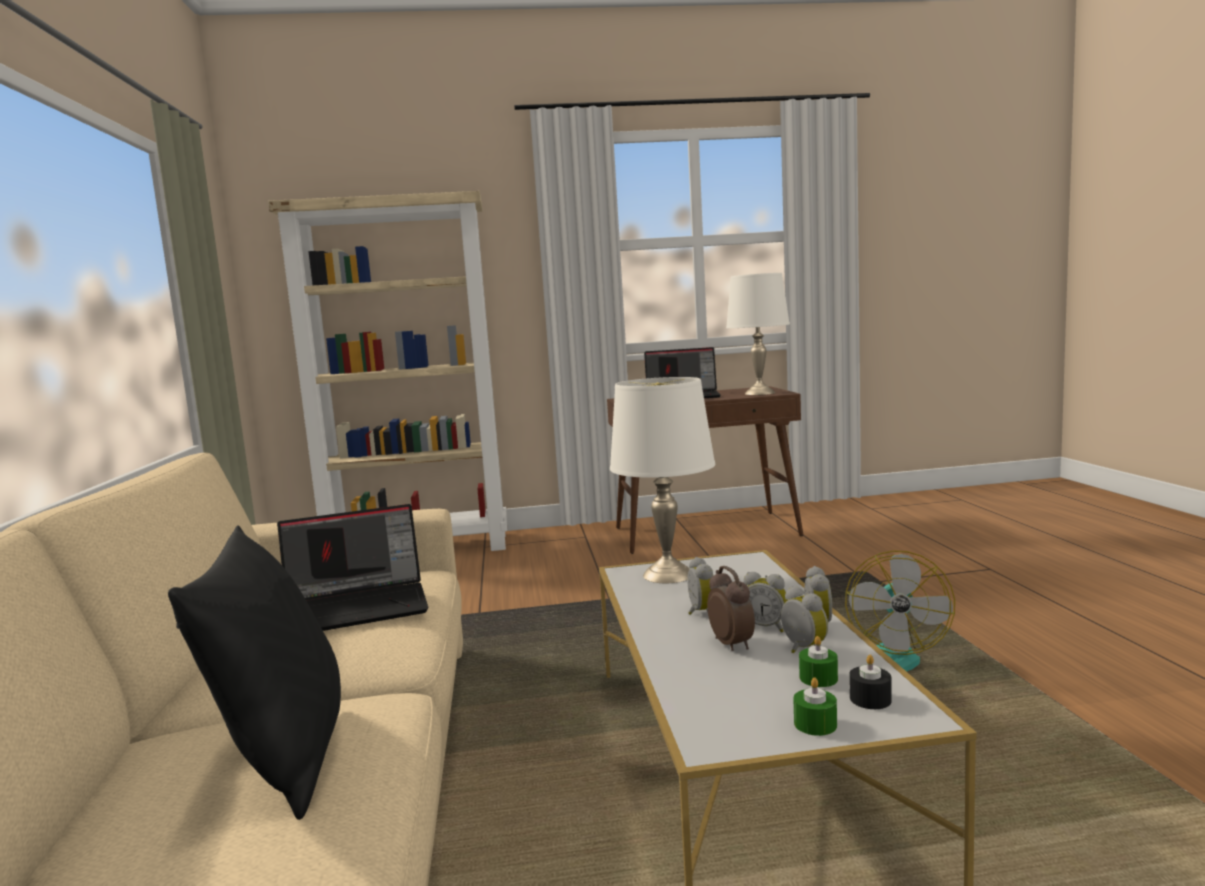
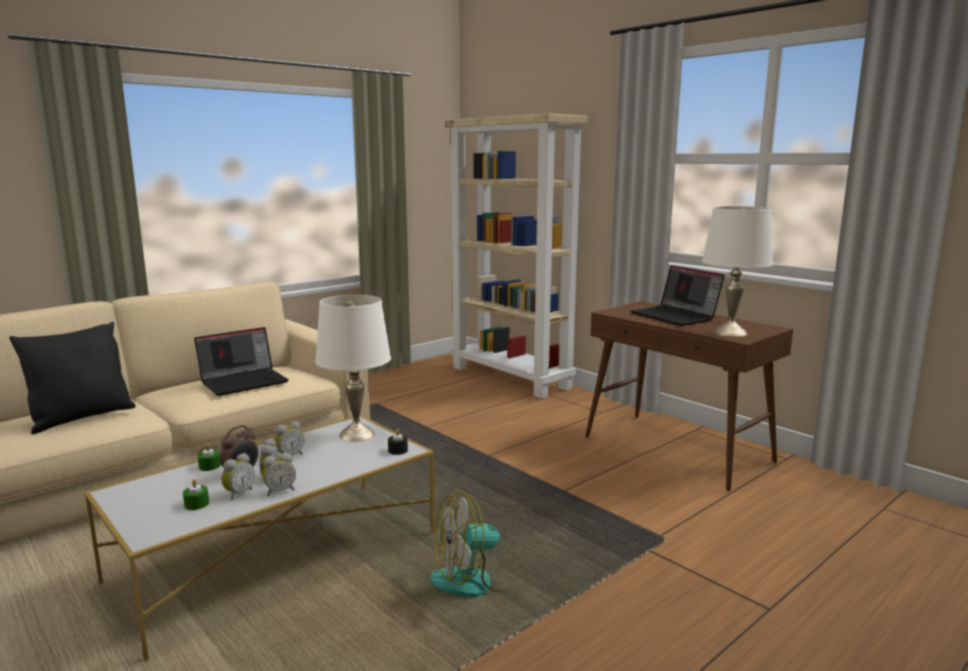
camera: 55 degrees right, 5 degrees up
(358, 606) = (245, 382): laptop -> laptop turned 75 degrees counterclockwise
(815, 724) = (136, 512): green candle -> green candle (209, 466)
(870, 699) = (169, 522): black candle -> black candle (398, 450)

